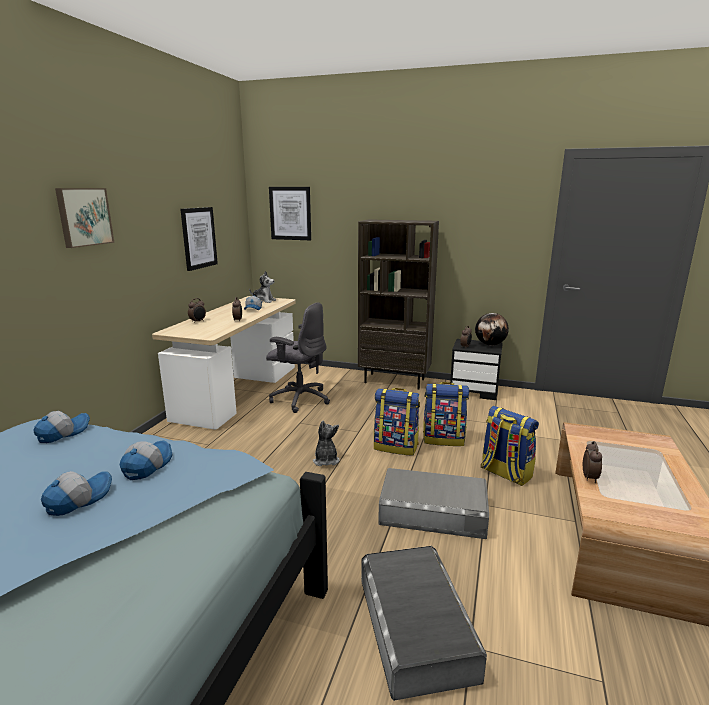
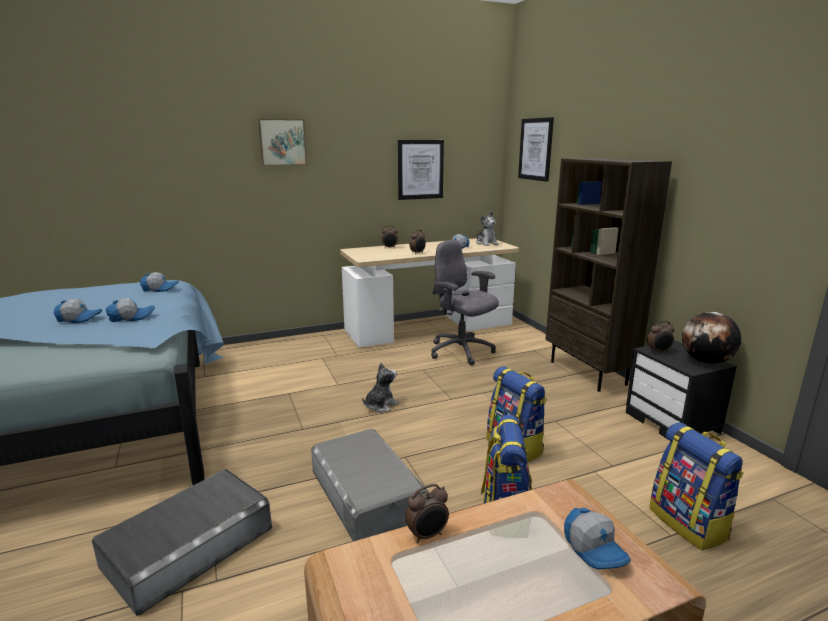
camera: 50 degrees right, 0 degrees up
(300, 399) = (461, 352): grey office chair -> grey office chair turned 150 degrees clockwise
(396, 447) = (455, 427): backpack -> backpack (689, 524)
(628, 441) = (595, 549): none -> cap

